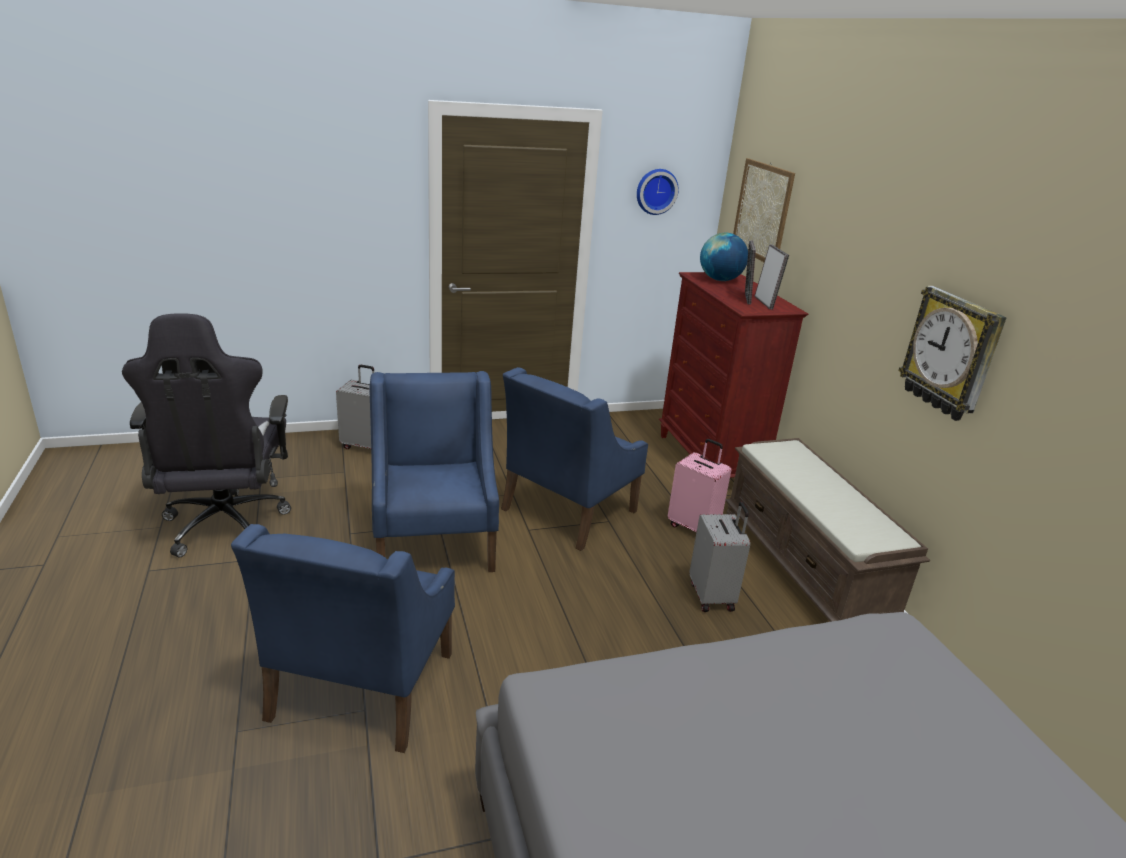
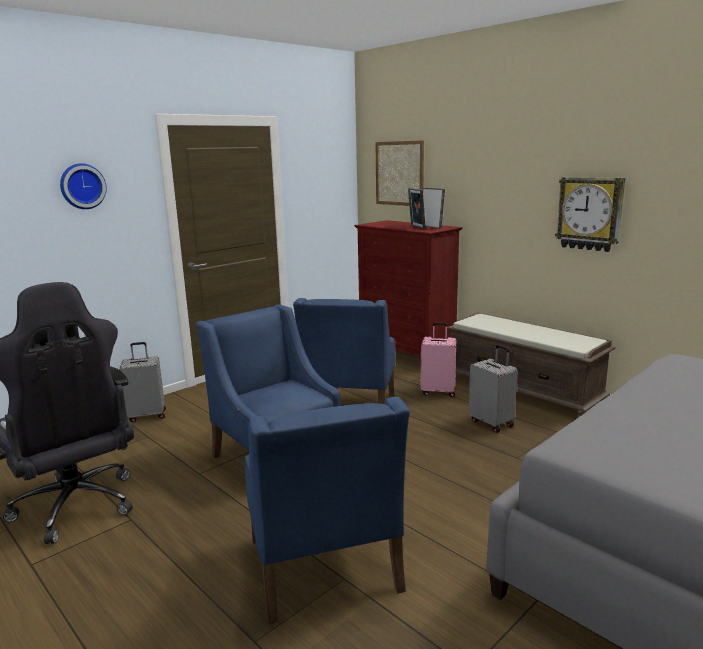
camera: 25 degrees left, 10 degrees down
(656, 191) = (318, 174): wall clock -> wall clock (82, 186)
(720, 280) = (385, 224): globe -> none

